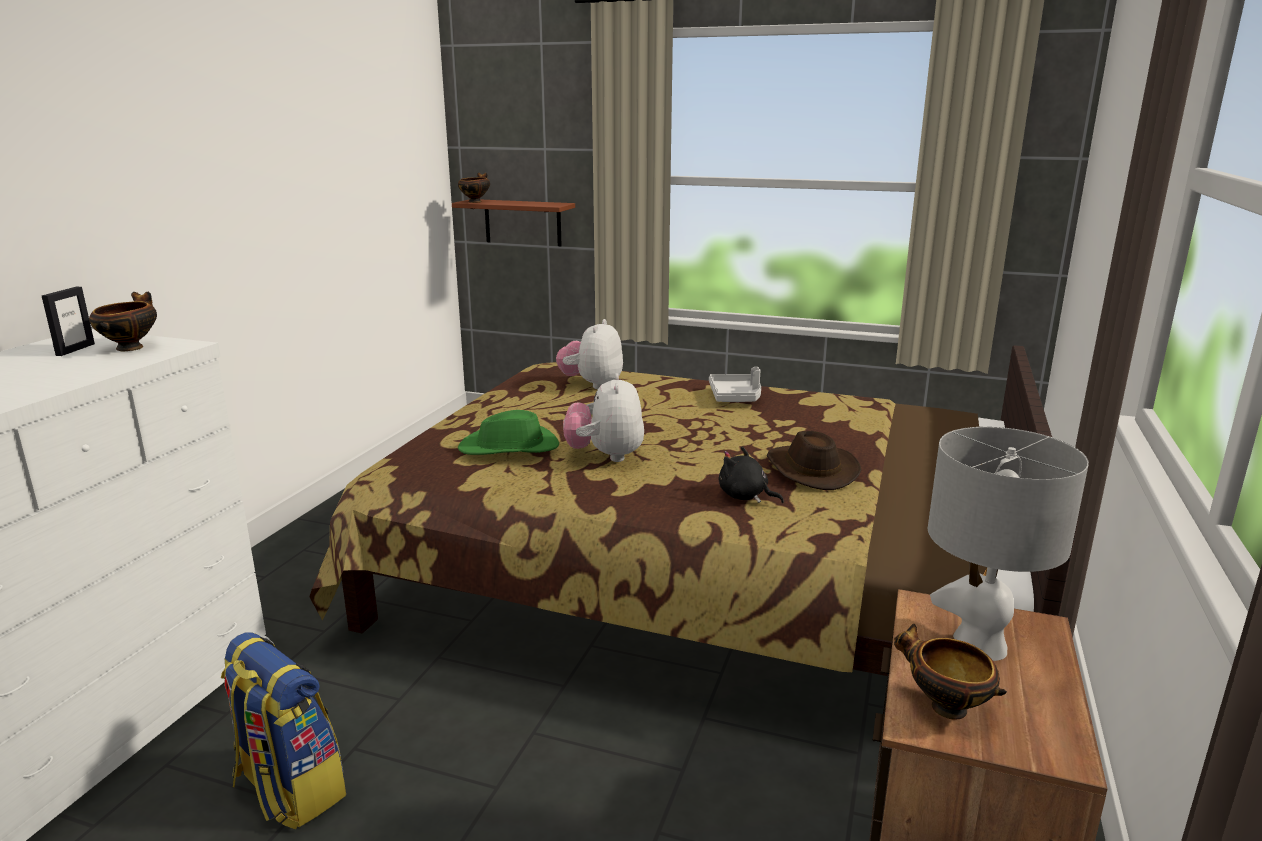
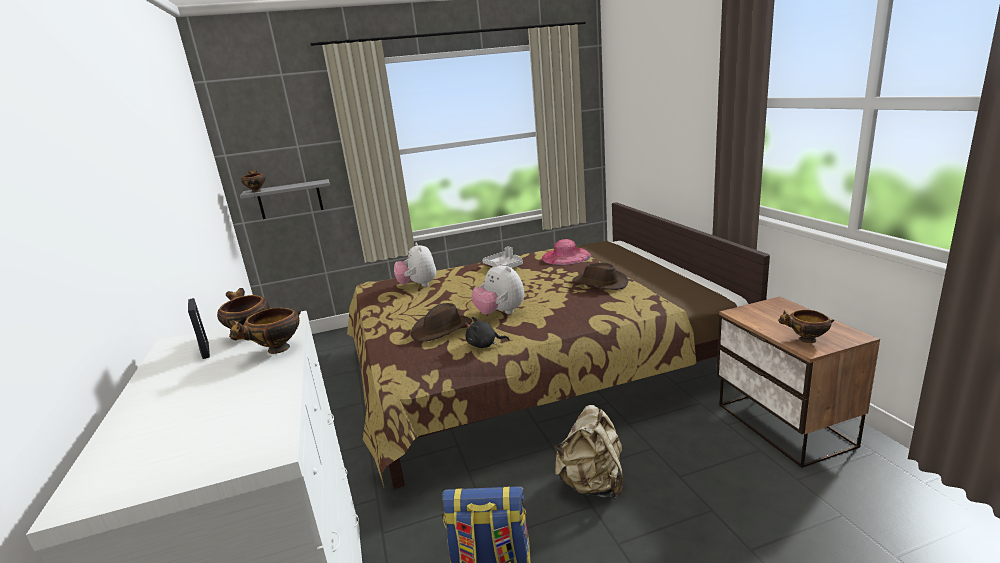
camera: 35 degrees left, 0 degrees up
(99, 369) = (276, 350): none -> bowl
(510, 447) = (442, 329): green hat -> brown hat
(522, 222) = (290, 199): brown shelf -> grey shelf
(537, 762) = (592, 484): none -> beige backpack
(745, 496) = (596, 304): black plush toy -> black plush toy (484, 345)
(845, 413) = (566, 256): none -> pink hat
(979, 645) = (776, 316): grey table lamp -> none

